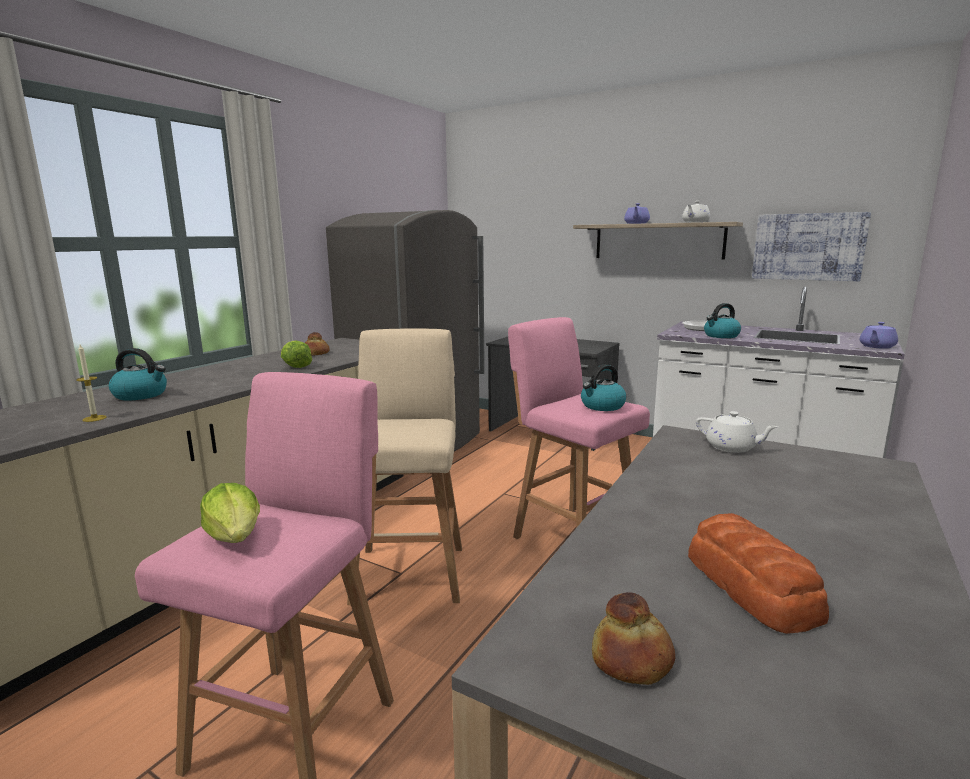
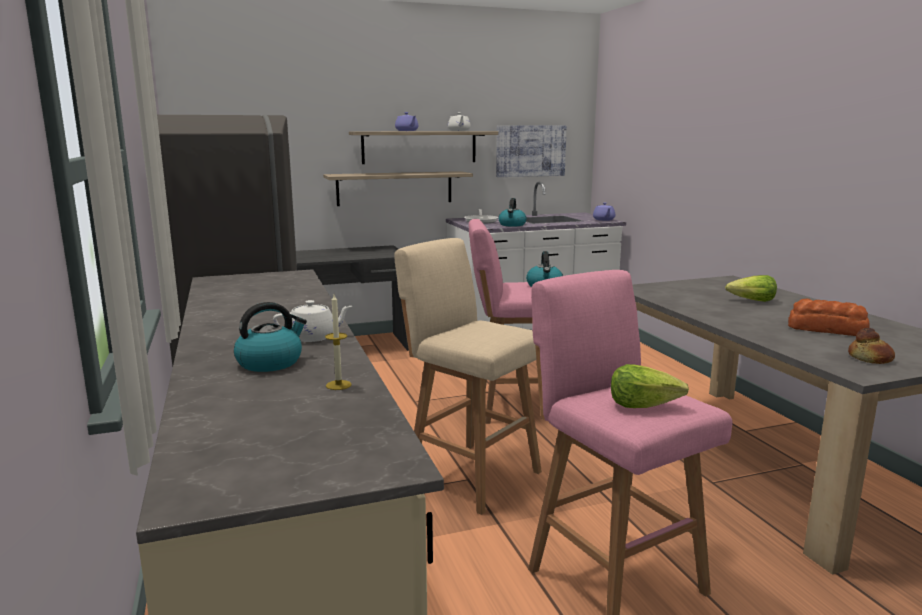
camera: 50 degrees left, 0 degrees up
(295, 366) = (291, 305): lettuce -> lettuce (752, 301)
(315, 353) = (252, 293): bread -> none
(628, 284) = (395, 188): none -> shelf
(732, 447) = (670, 287): white teapot -> white teapot (313, 337)

